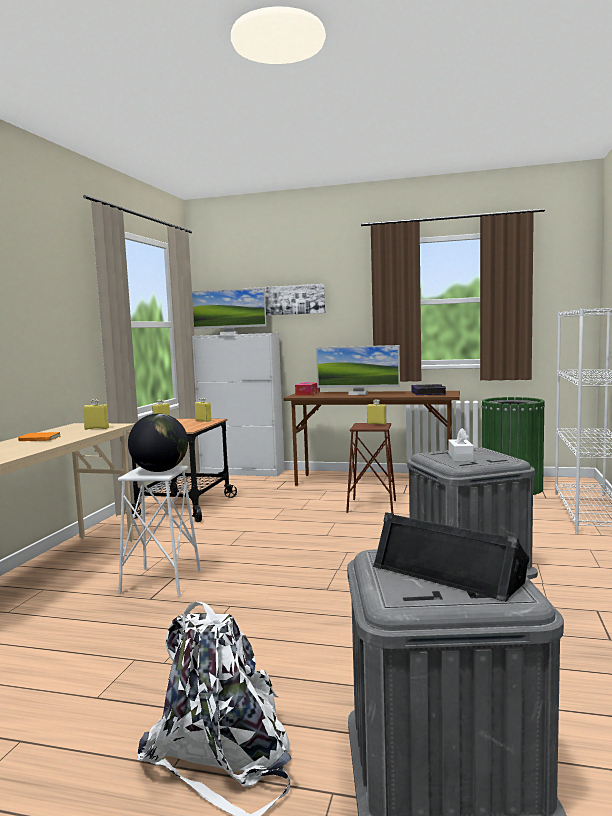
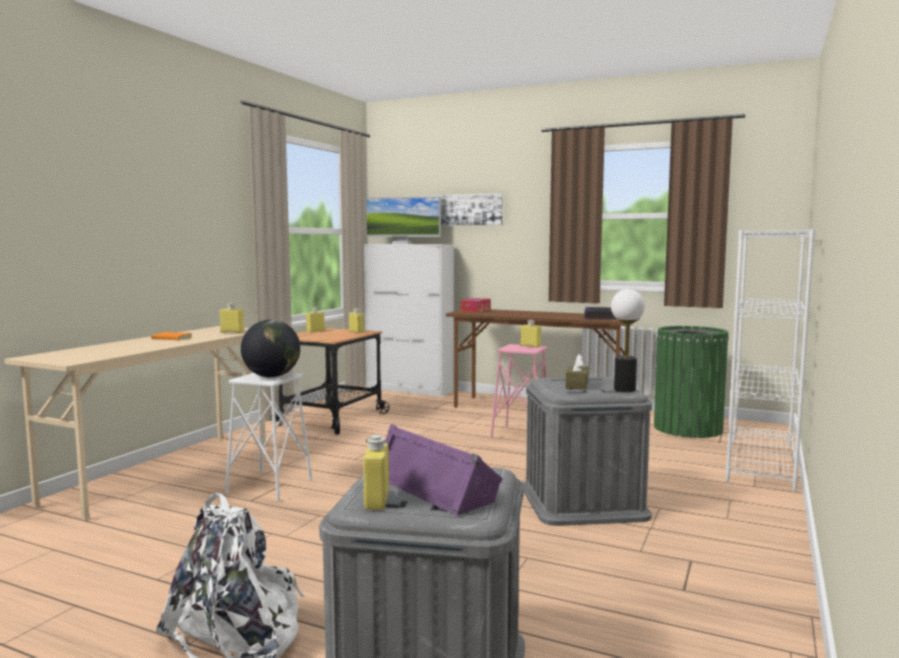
camera: 10 degrees right, 0 degrees up
(358, 394) = (526, 313): monitor -> none
(371, 506) = (520, 434): brown stool -> pink stool
(408, 593) = (377, 500): none -> yellow bottle
(449, 572) = (435, 486): black speaker -> purple speaker
(460, 457) = (576, 385): white tissue box -> brown tissue box
(507, 458) = (624, 390): none -> table lamp

